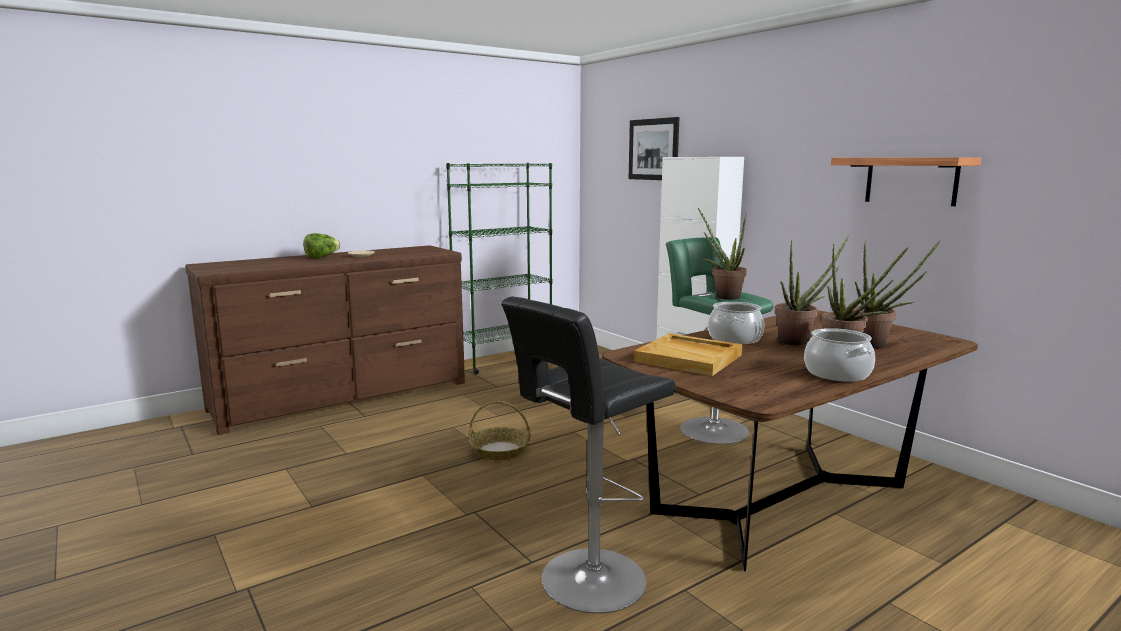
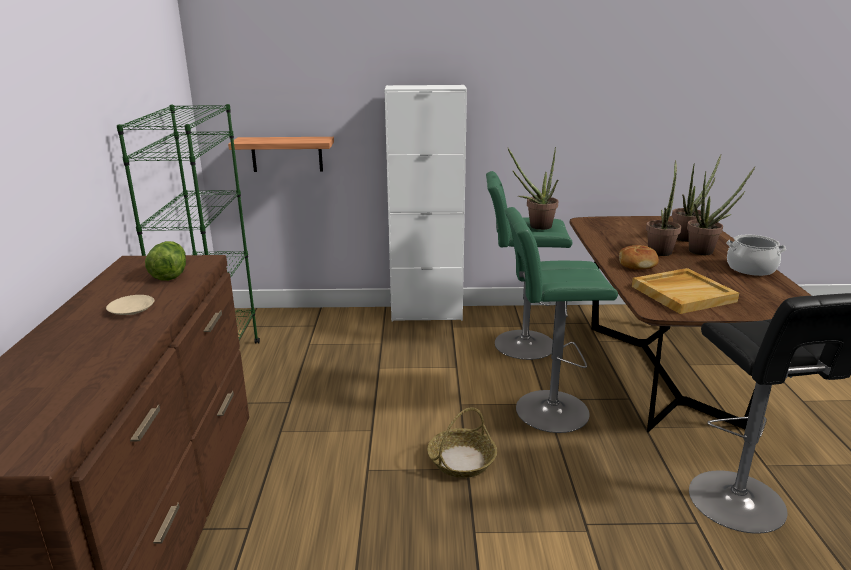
camera: 55 degrees left, 10 degrees up
(322, 257) = (75, 336): lettuce -> lettuce (170, 274)
(615, 463) = (546, 411): none -> green stool
(653, 149) = (331, 76): picture -> none
(735, 339) = (637, 264): cooking pot -> bread
(911, 180) = (626, 103): shelf -> shelf (287, 154)

